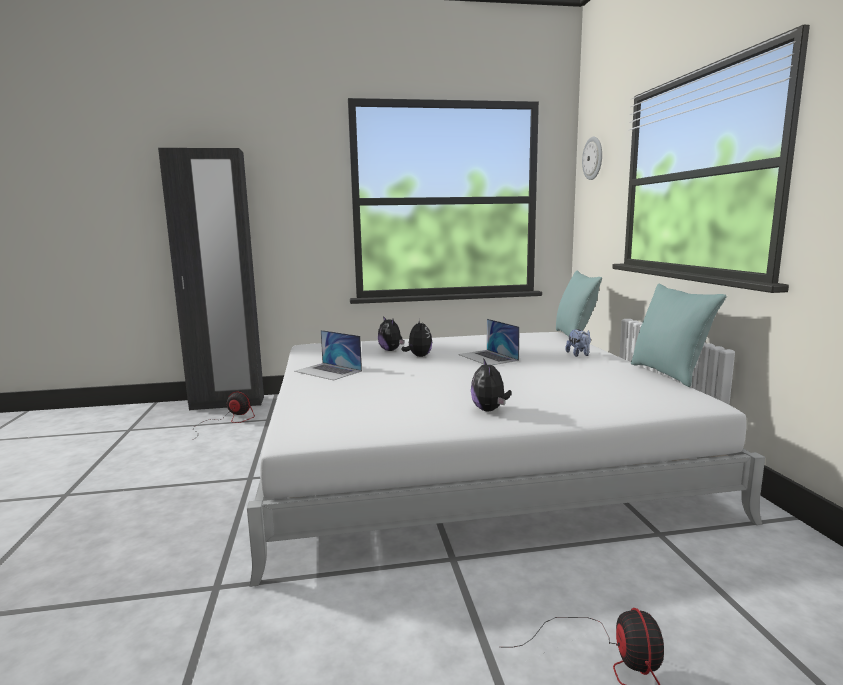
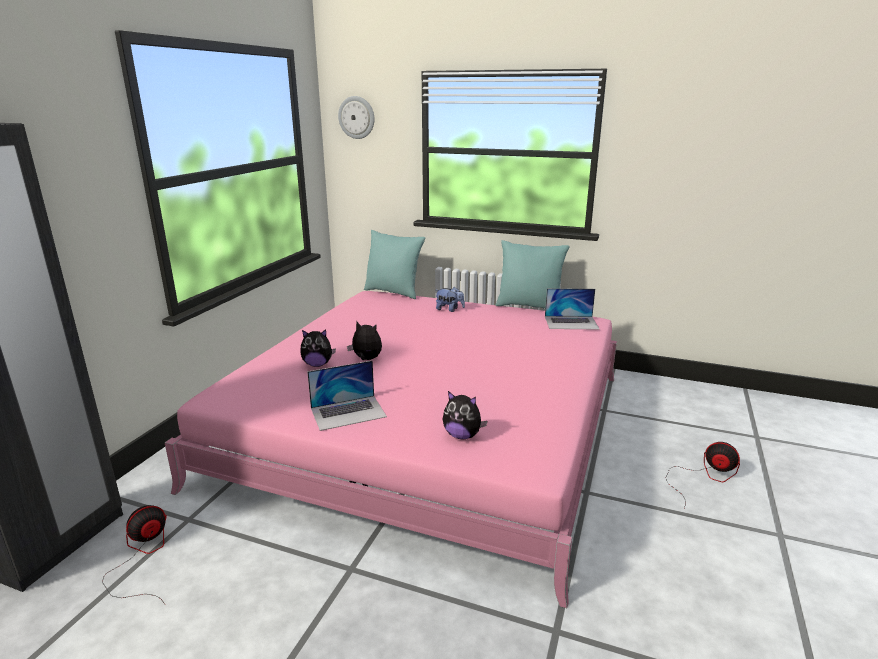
camera: 60 degrees left, 10 degrees up
(463, 451) = (428, 427): white bed -> pink bed
(488, 357) = (415, 337): laptop -> laptop (571, 322)
(489, 410) = (542, 378): plush toy -> plush toy (462, 435)

